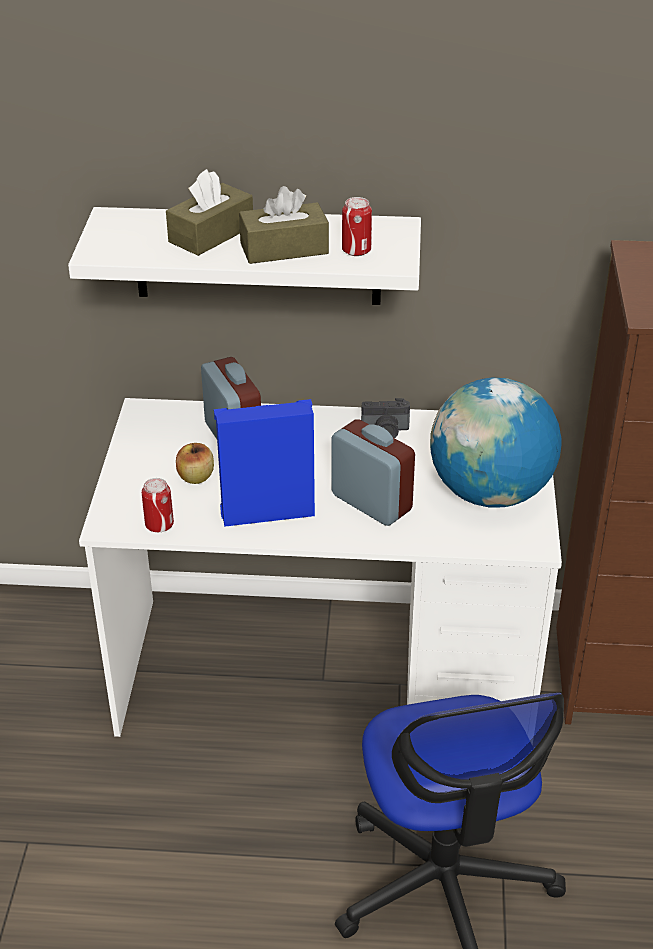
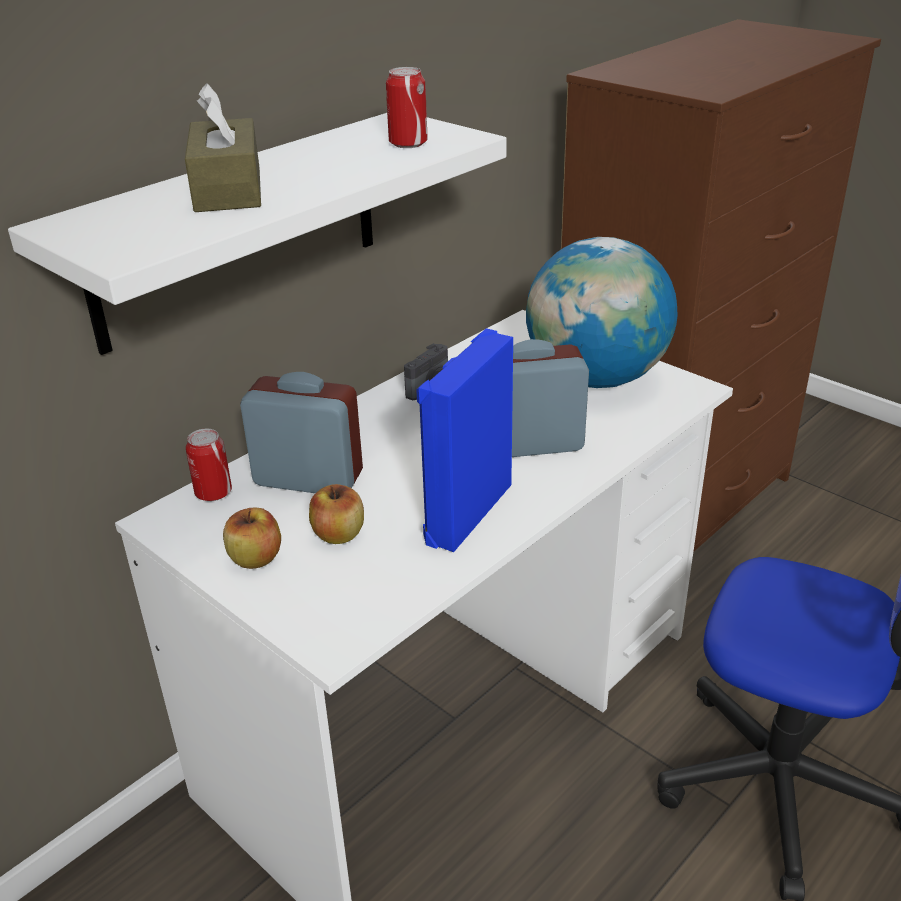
camera: 50 degrees left, 5 degrees down
(145, 461) = (255, 558): none -> apple
(159, 525) = (388, 601): can -> can (213, 493)
(284, 248) = (336, 168): brown tissue box -> none

